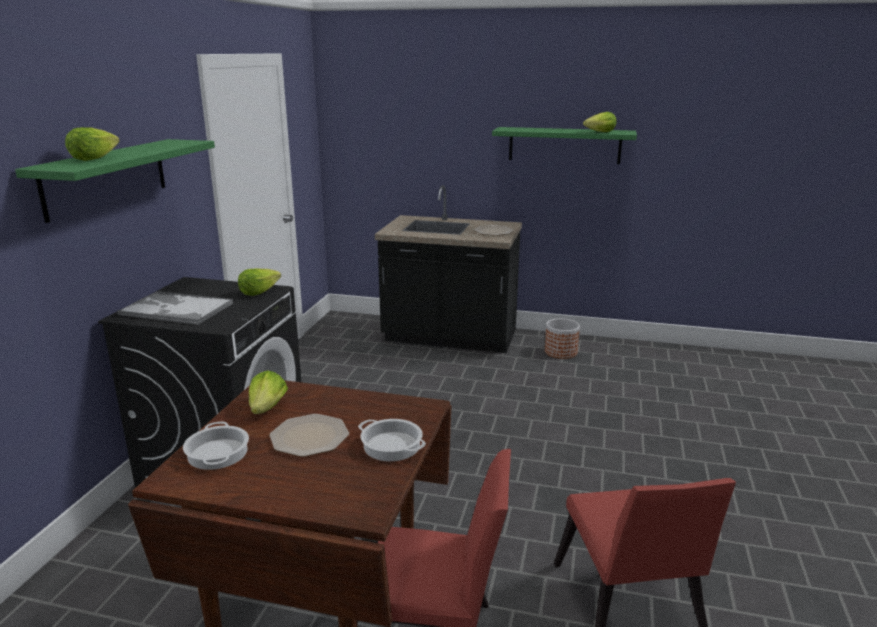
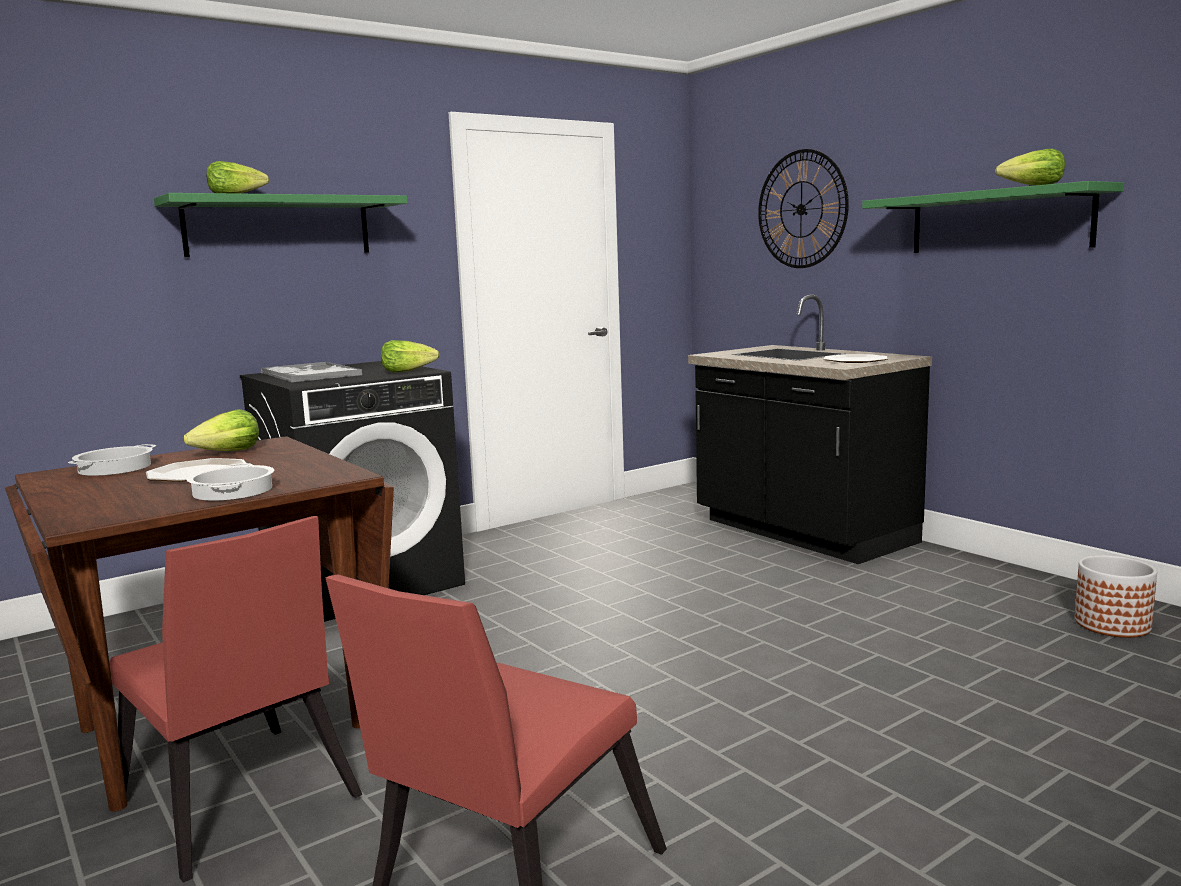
camera: 40 degrees right, 10 degrees down
(422, 125) = (801, 209): none -> wall clock
(560, 352) = (953, 581): planter -> planter (1111, 624)

